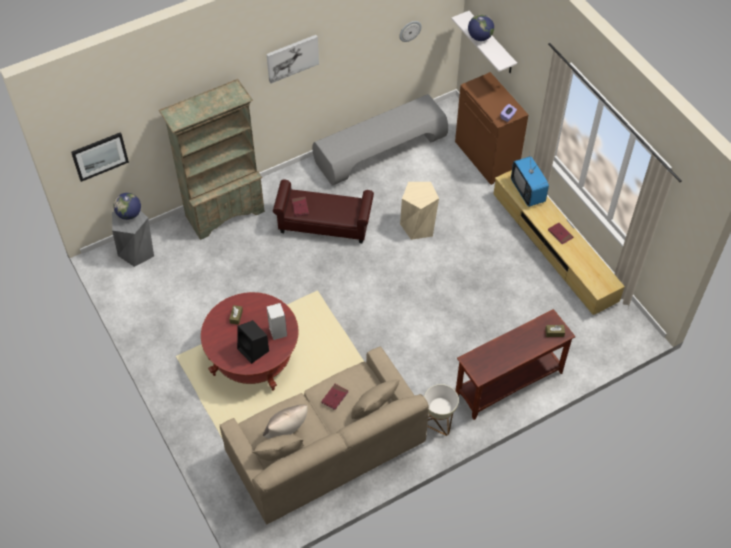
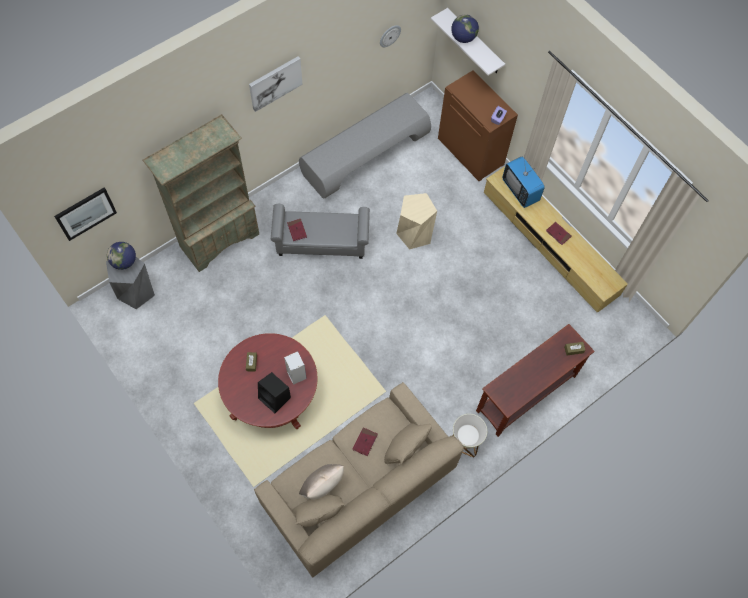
camera: 10 degrees left, 10 degrees up
(324, 224) = (321, 242): brown ottoman -> grey ottoman

